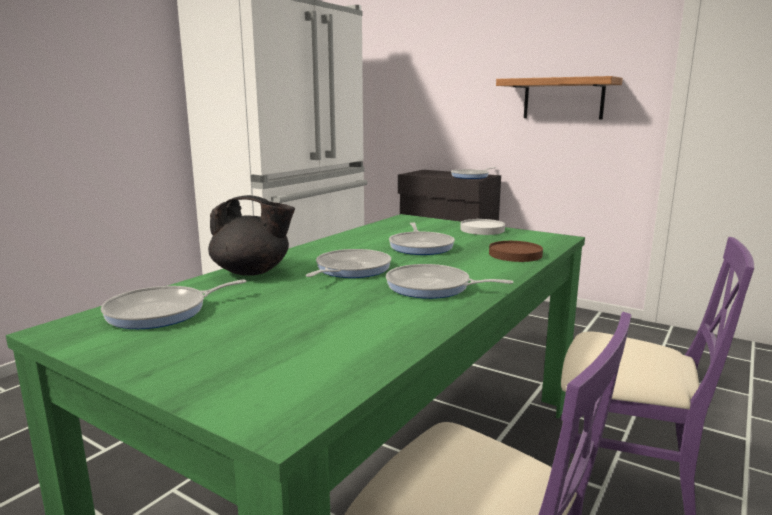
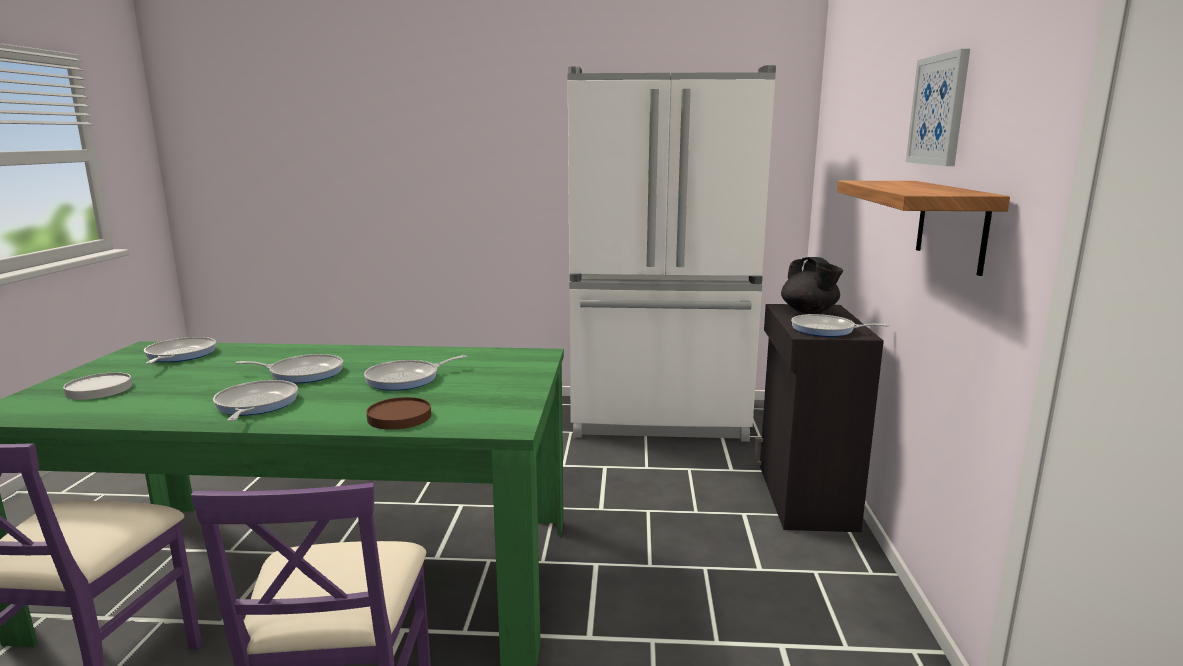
camera: 60 degrees right, 0 degrees up
(162, 312) = (179, 355): frying pan -> frying pan turned 60 degrees clockwise
(252, 272) = (283, 352): black teapot -> black teapot (809, 312)
(482, 230) = (514, 389): white plate -> white plate (98, 389)
(533, 39) = (939, 110): none -> picture

